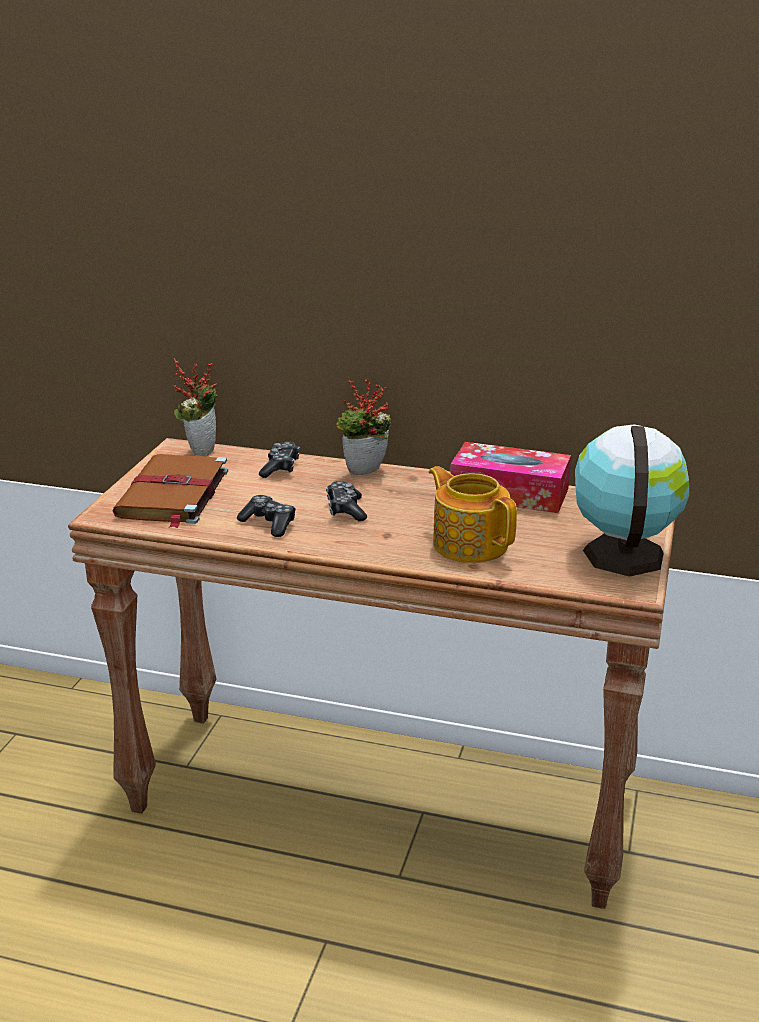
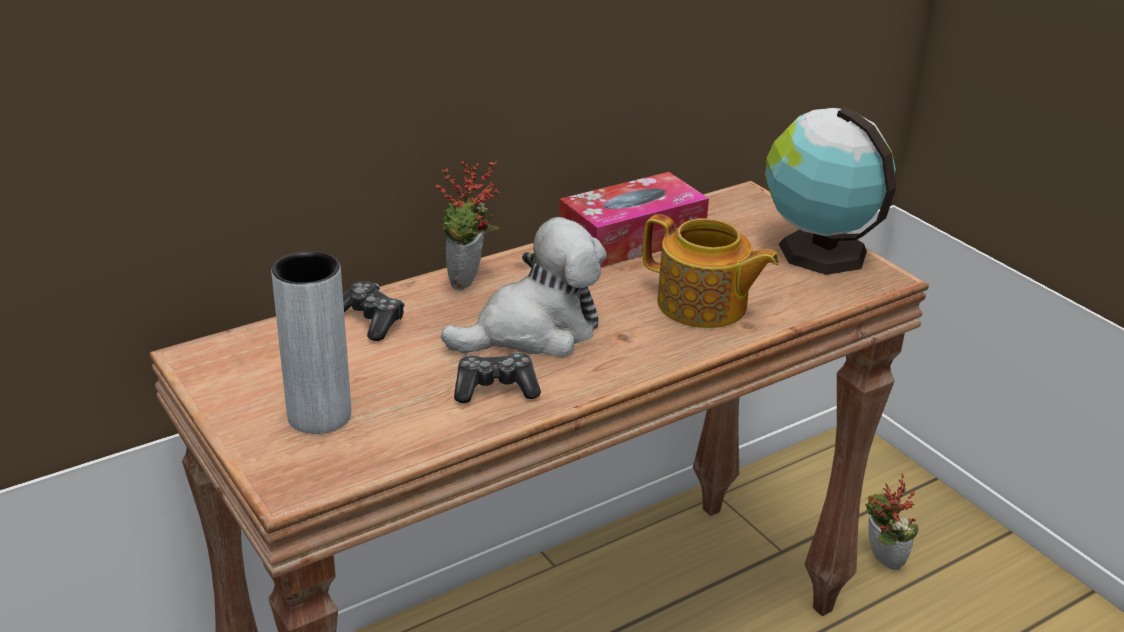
camera: 50 degrees left, 5 degrees up
(172, 494) = (319, 416): brown book -> grey vase
(200, 450) = (233, 346): potted plant -> potted plant (880, 560)
(346, 510) = (534, 331): game controller -> plush toy
(469, 544) = (703, 305): teapot -> teapot turned 150 degrees counterclockwise

